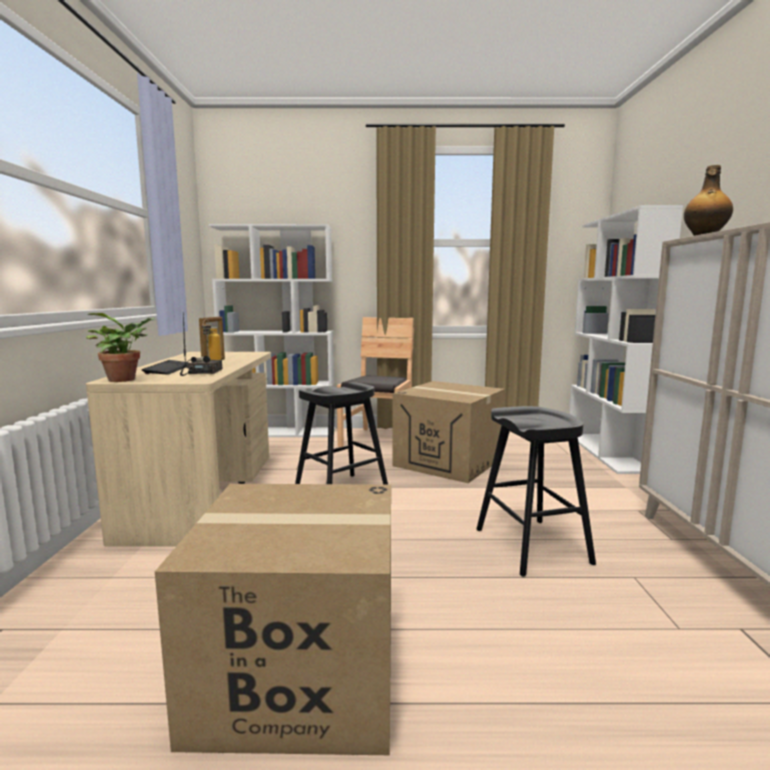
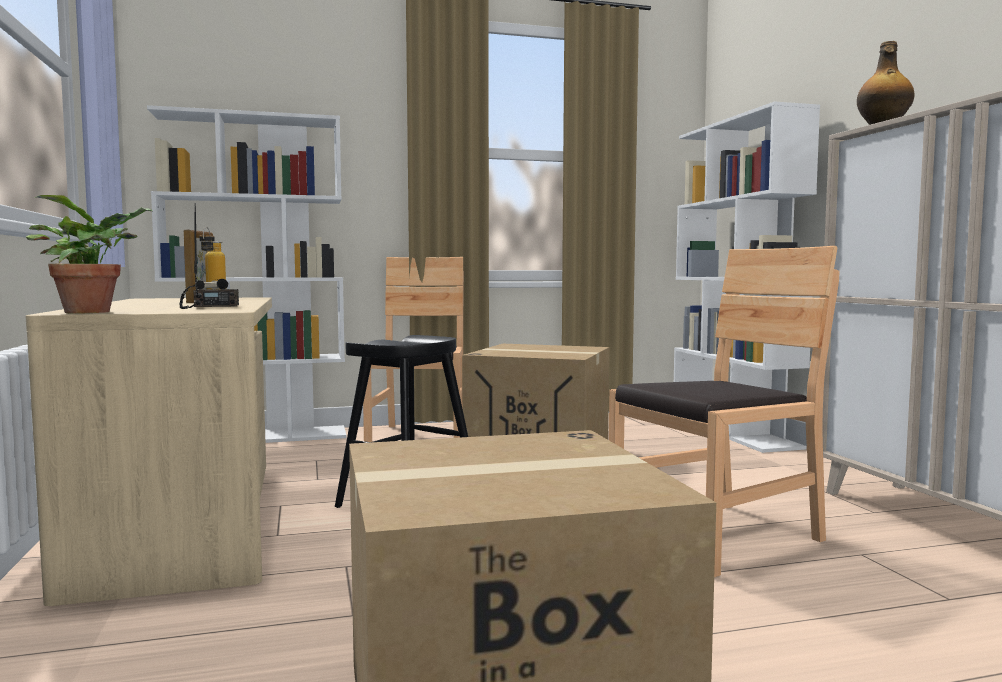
camera: 15 degrees left, 5 degrees down
(169, 369) = (143, 306): keyboard -> none
(531, 546) = (716, 535): black stool -> brown chair

